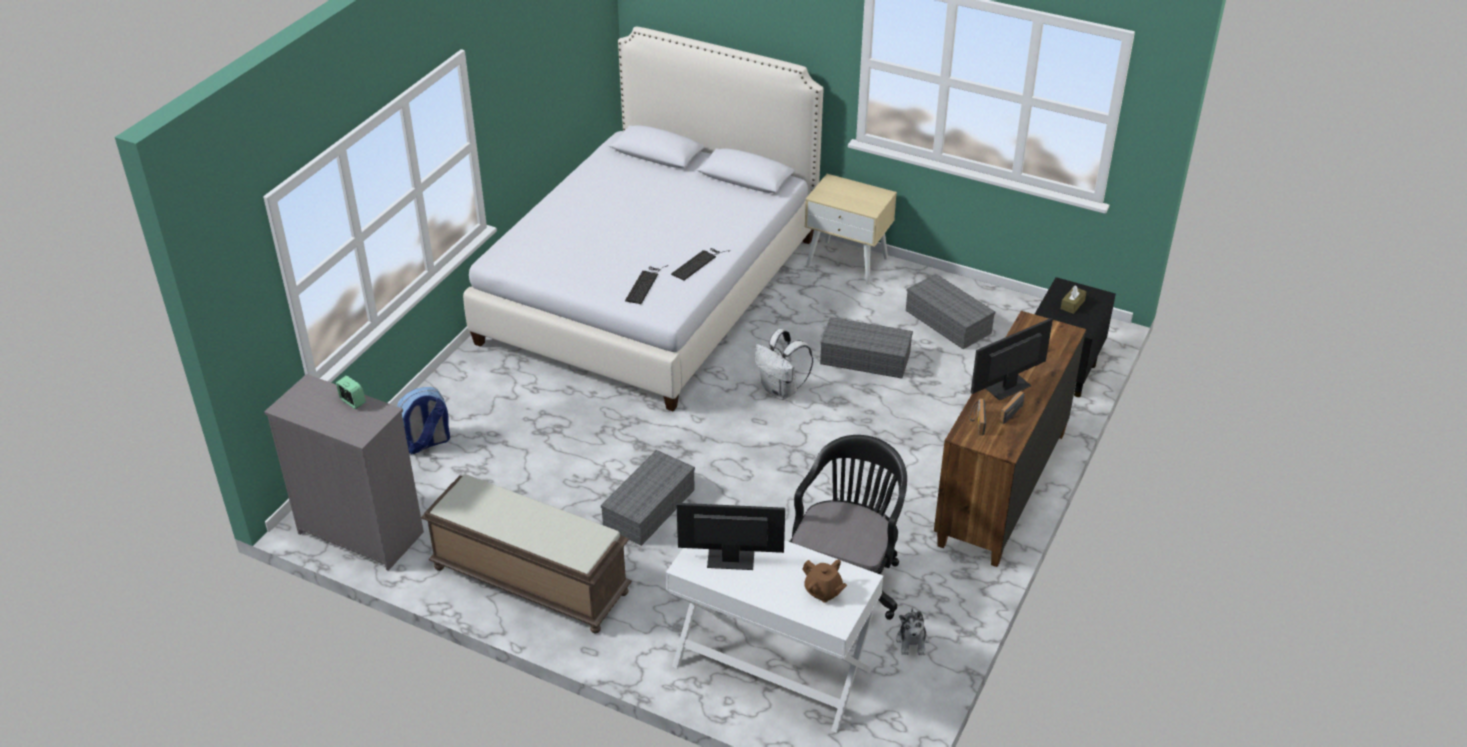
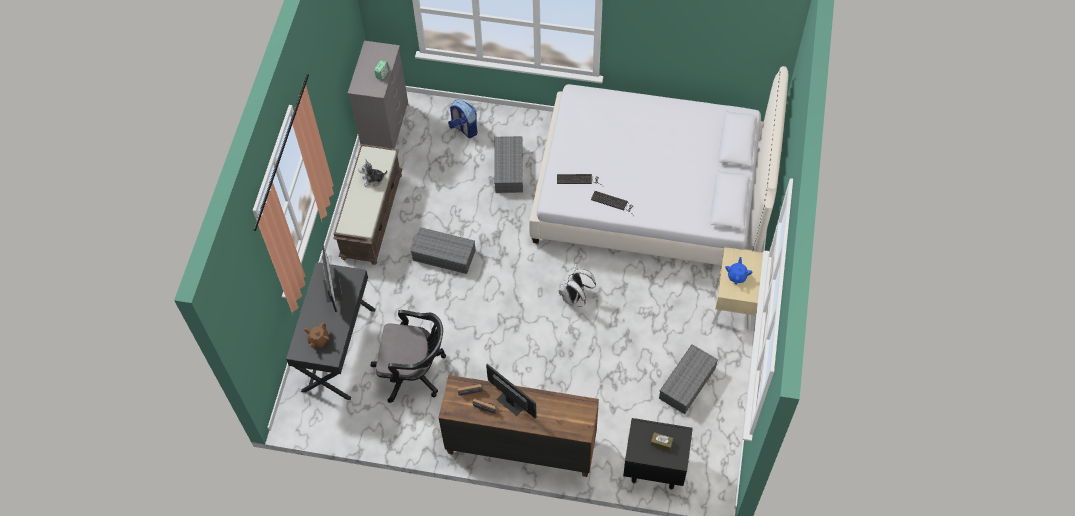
camera: 75 degrees right, 20 degrees up
(771, 668) = (338, 349): white desk -> black desk
(852, 198) = (737, 276): none -> blue teapot
(866, 358) = (626, 340): grey storage box -> grey storage box (509, 170)
(912, 641) = (375, 417): plush toy -> plush toy (373, 180)

